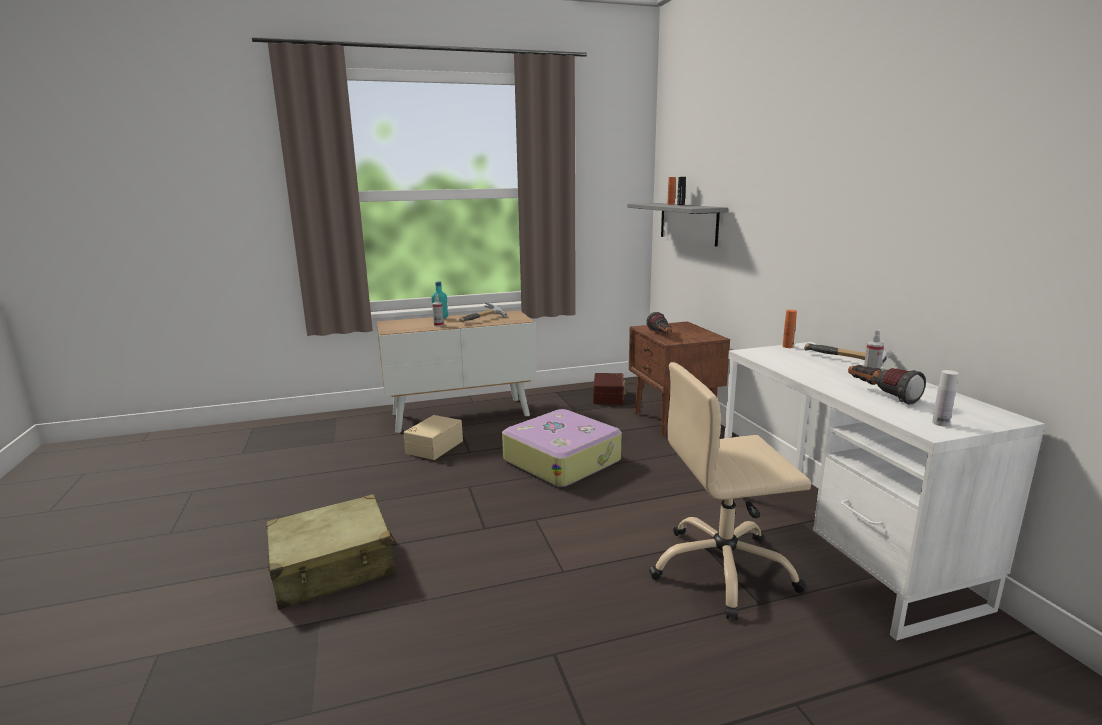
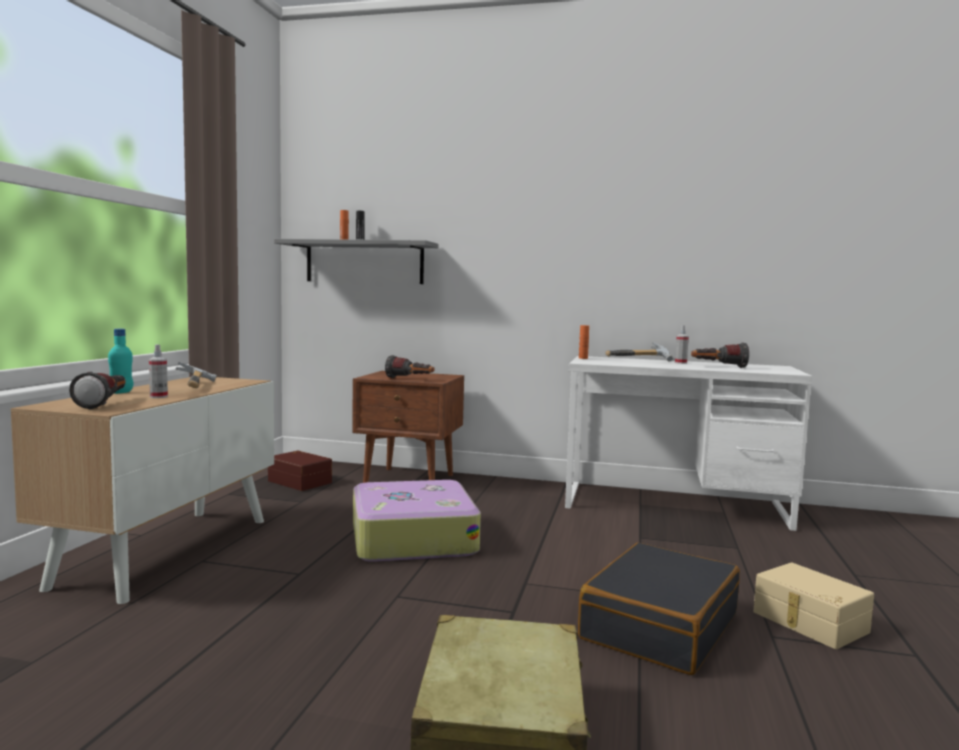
camera: 60 degrees left, 10 degrees down
(406, 325) = (105, 403): none -> flashlight
(433, 447) = (236, 590): beige storage box -> beige storage box (809, 622)
(518, 591) = (658, 626): none -> black suitcase
(723, 570) = (685, 543): beige office chair -> none
(940, 423) = (780, 370): white bottle -> none

